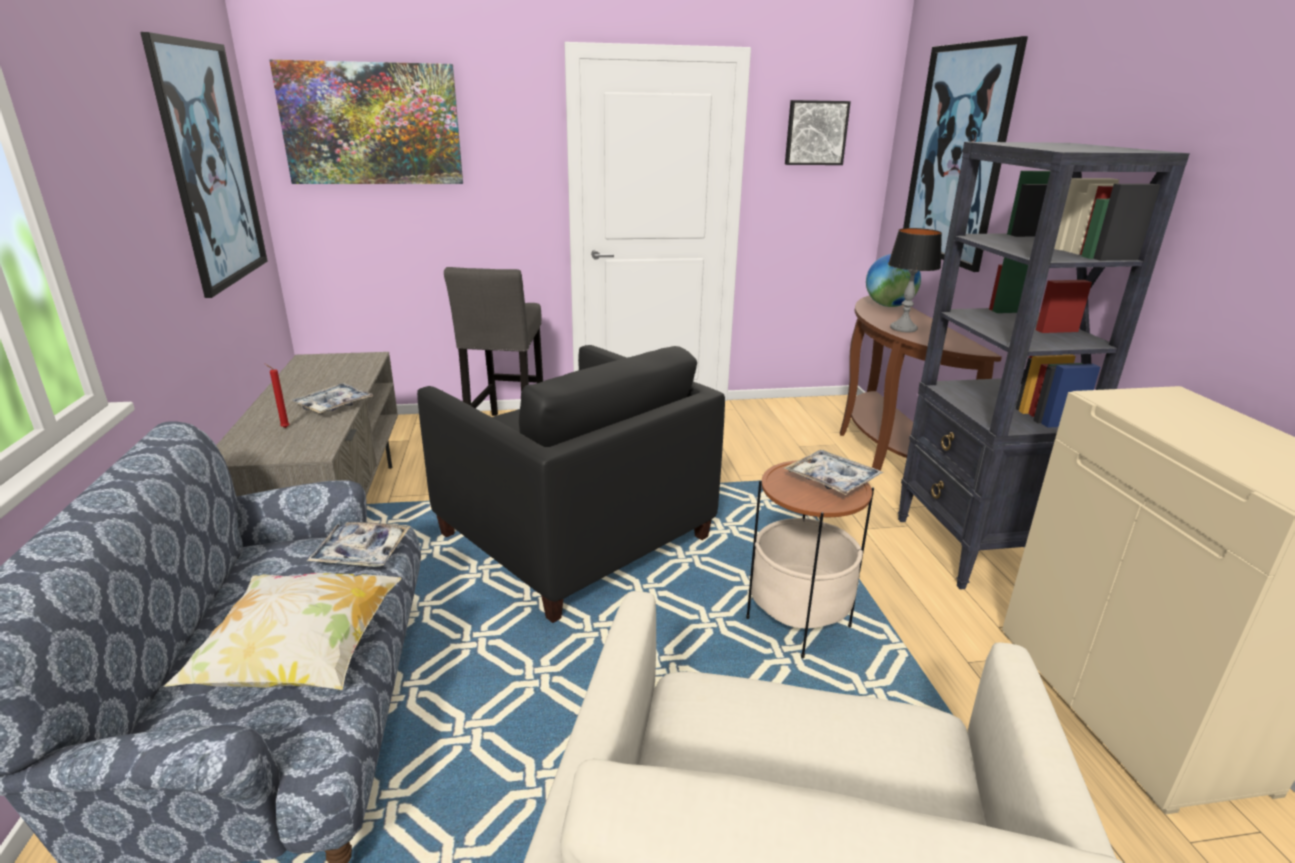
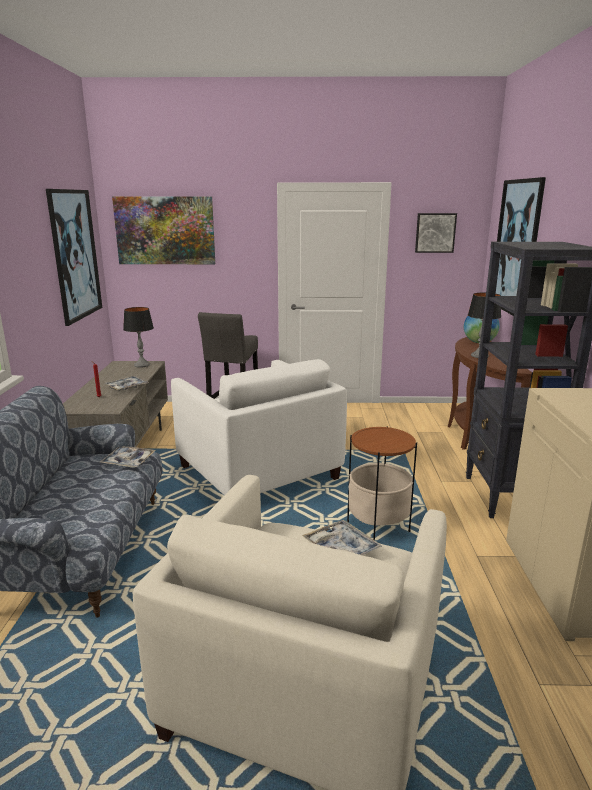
camera: 10 degrees right, 5 degrees down
(301, 659) = (88, 505): pillow -> none
(351, 361) = (142, 365): none -> table lamp
(574, 535) = (258, 472): black armchair -> white armchair
(831, 480) = (394, 437): tray -> tray (341, 548)

